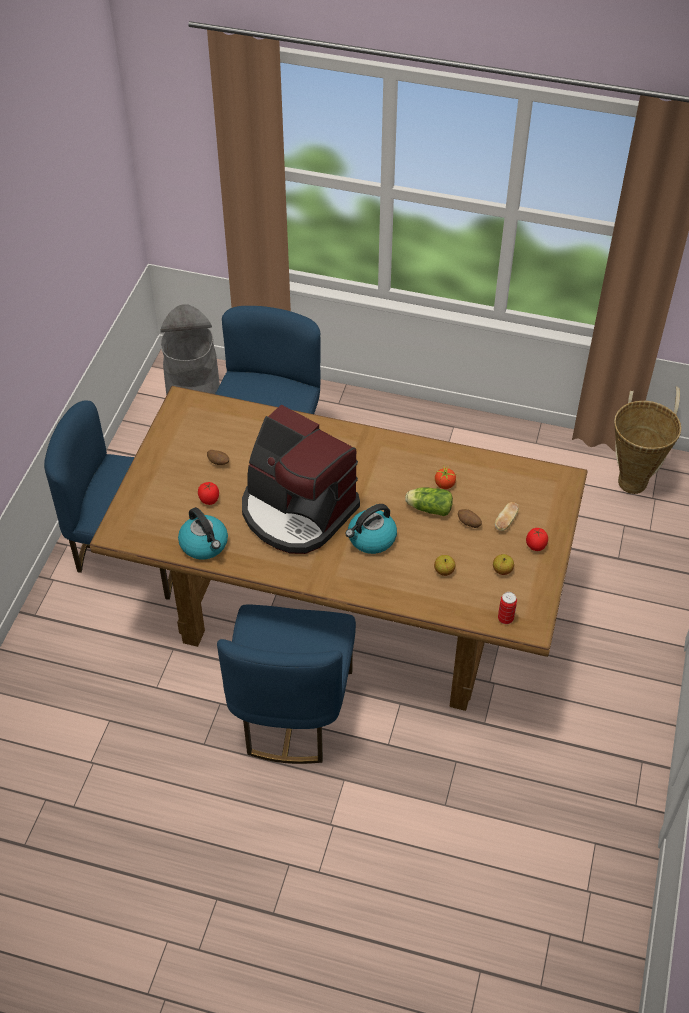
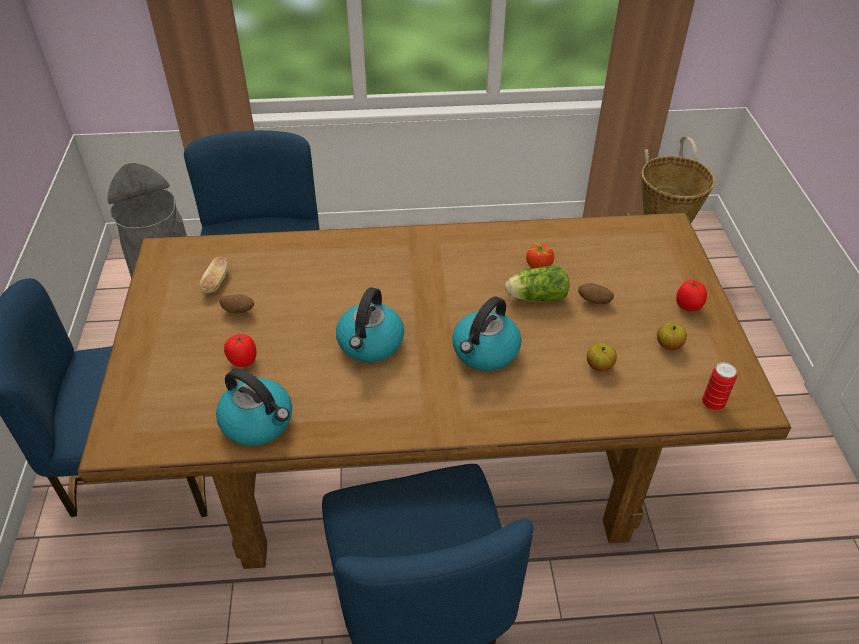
camera: 20 degrees left, 5 degrees down
(297, 511) = (370, 344): coffee machine -> kettle
(506, 521) = (635, 288): bread -> bread (216, 282)

